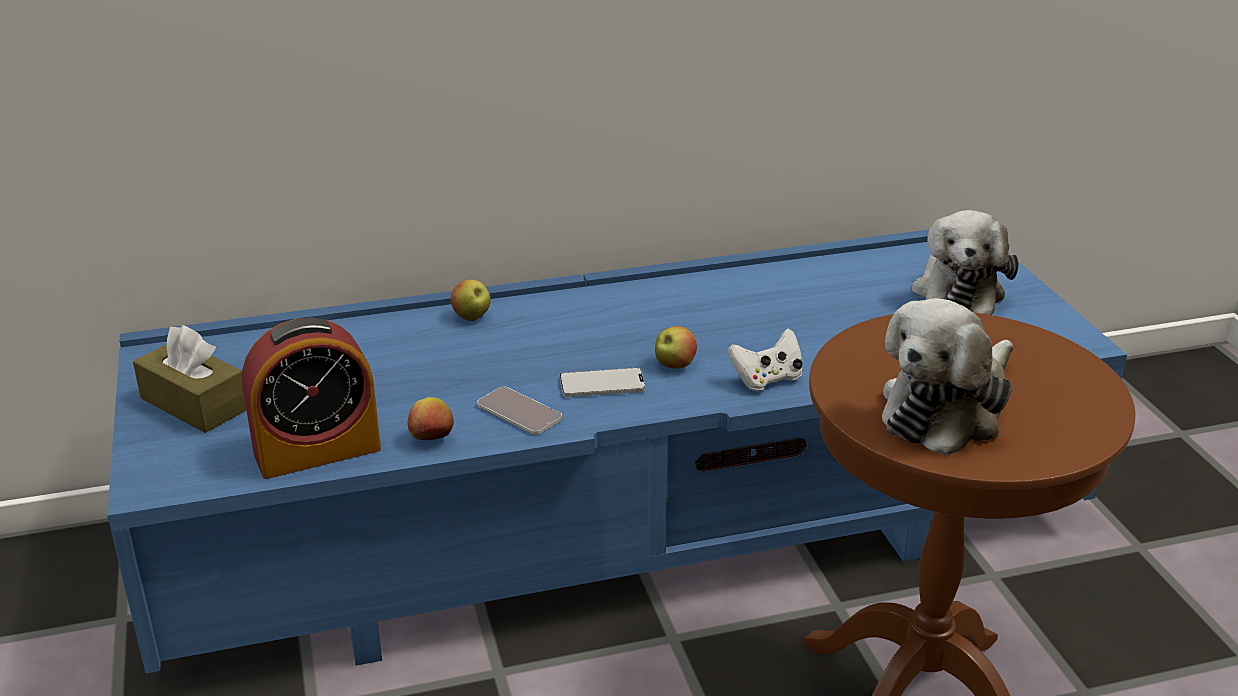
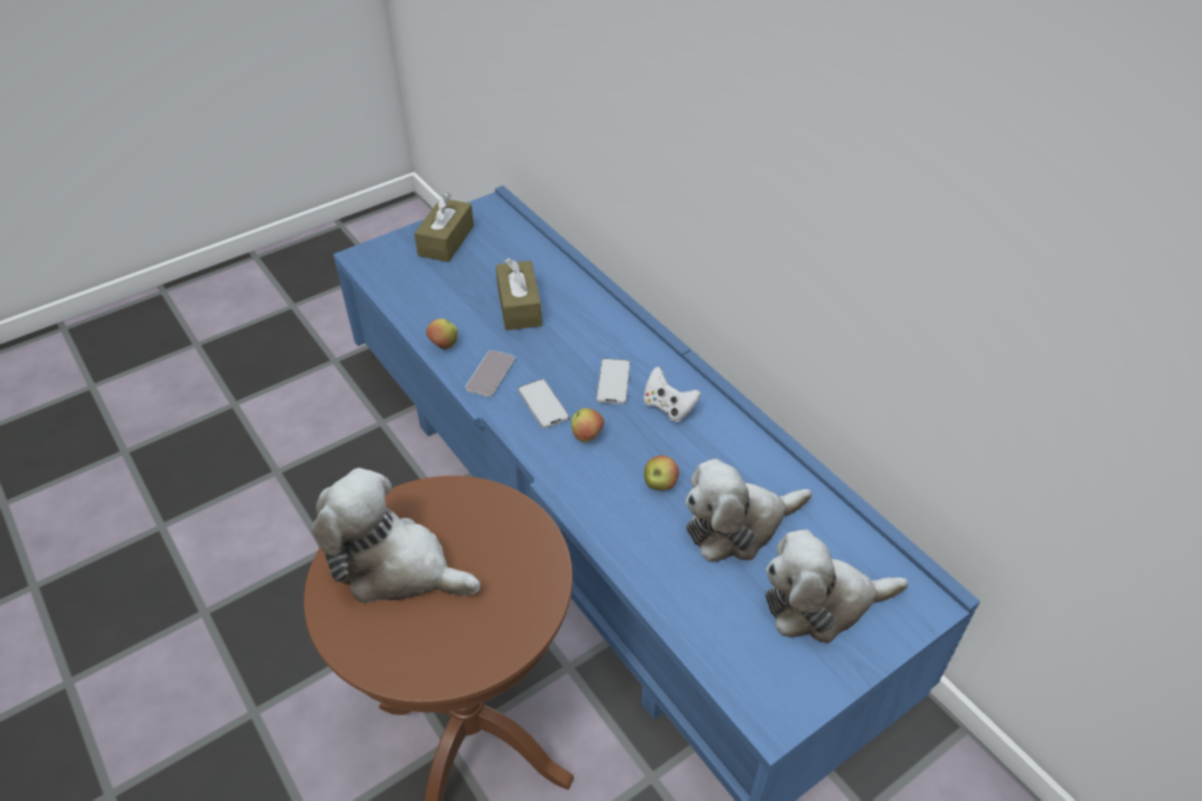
camera: 70 degrees right, 15 degrees up
(317, 451) = (415, 304): alarm clock -> none
(402, 370) = (519, 306): none -> brown tissue box
(472, 317) = (602, 315): apple -> apple (660, 484)
(596, 333) = (613, 382): none -> phone
(767, 379) = (591, 494): white game controller -> white game controller (668, 407)
(849, 308) = (738, 526): none -> plush toy

